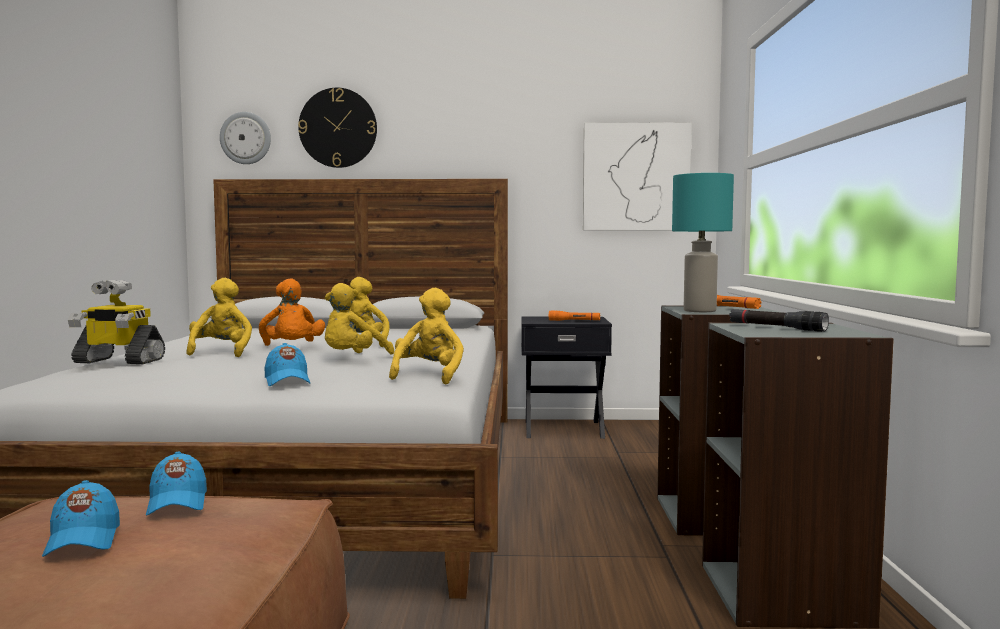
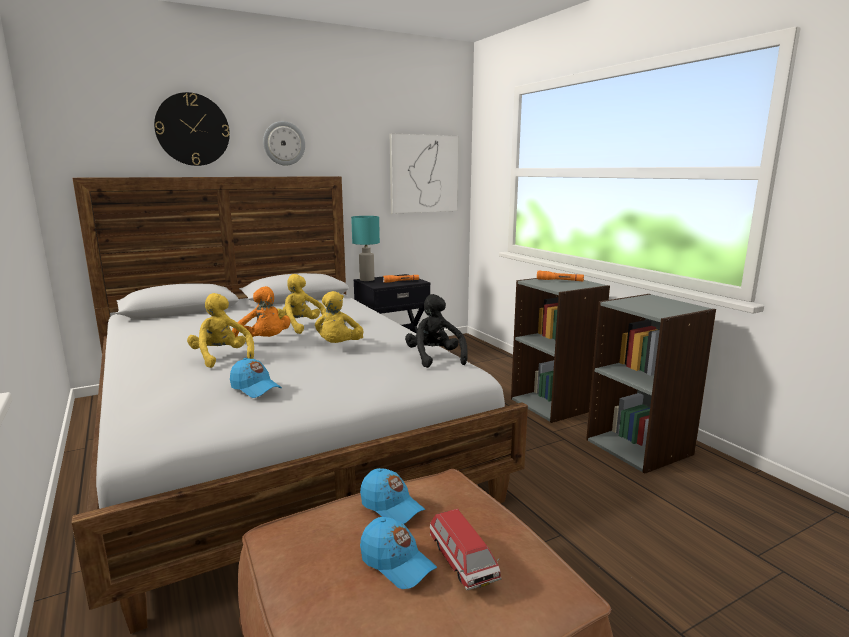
camera: 30 degrees left, 10 degrees up
(118, 361) = (162, 387): toy robot -> none
(138, 556) = (462, 561): none -> toy car
(246, 138) = (98, 136): wall clock -> wall clock (284, 143)
(287, 381) = (358, 384): blue cap -> blue cap (255, 388)
(429, 376) = (435, 358): yellow plush toy -> black plush toy
(700, 311) = (557, 286): turquoise table lamp -> turquoise table lamp (367, 279)
(776, 328) = (645, 304): black flashlight -> none

